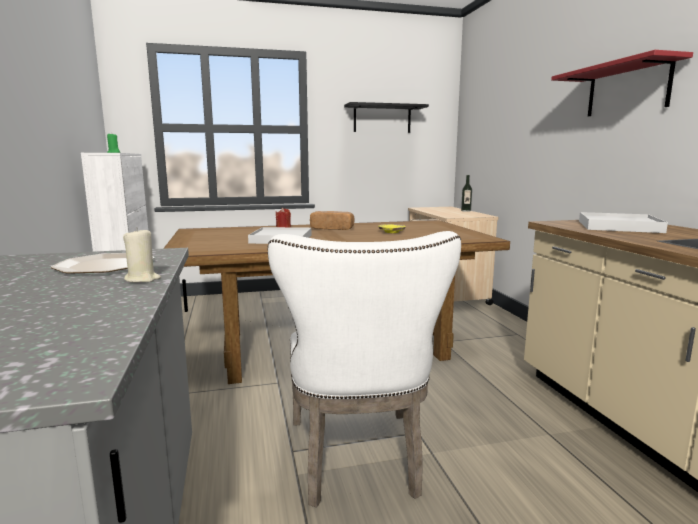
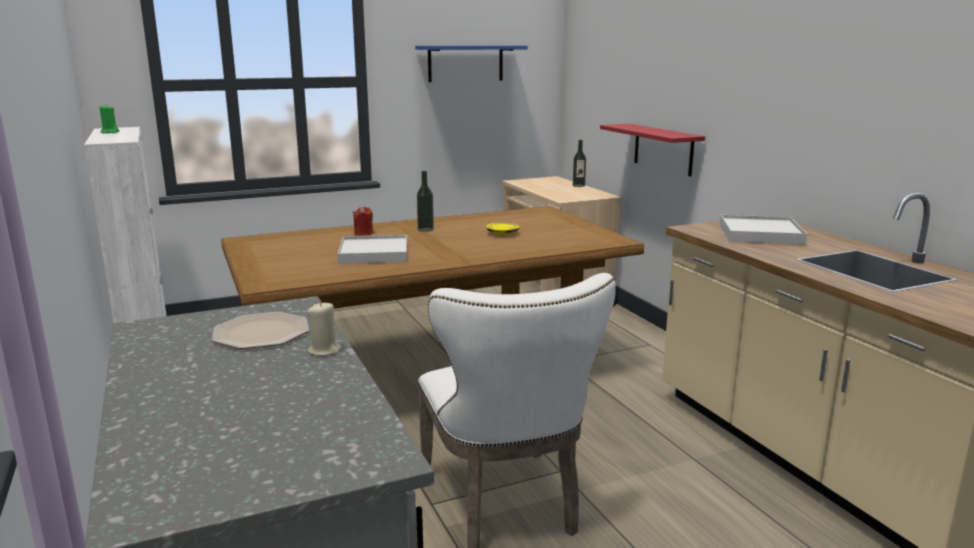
camera: 10 degrees left, 5 degrees up
(332, 228) = (425, 229): bread -> bottle
(382, 119) = (465, 63): black shelf -> blue shelf
(627, 89) = (769, 70): red shelf -> red shelf (663, 149)

